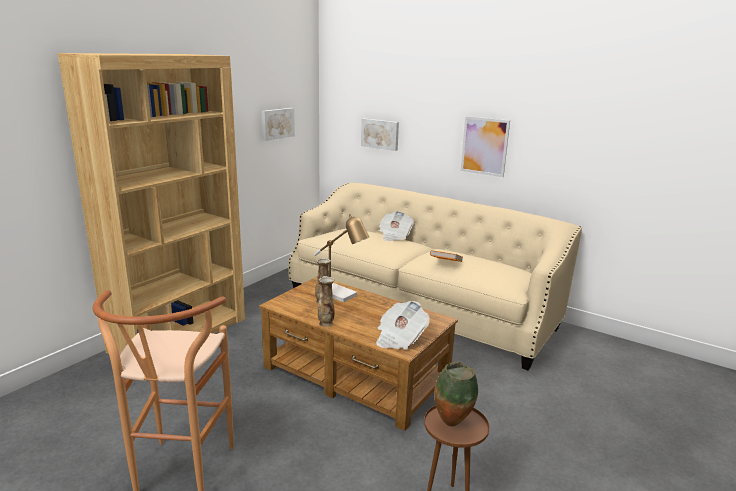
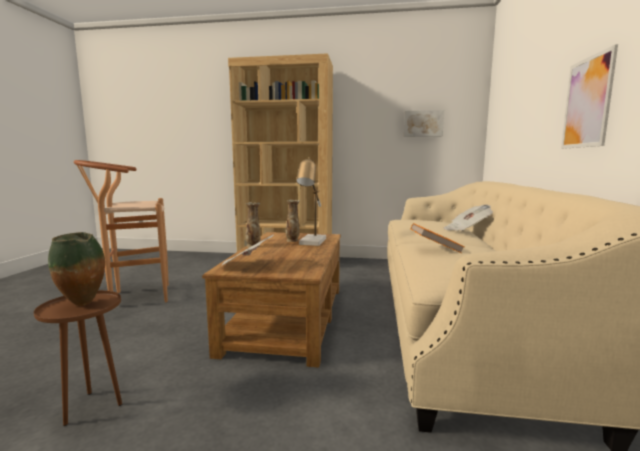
camera: 65 degrees right, 10 degrees down
(380, 134) = (512, 124): picture -> none

